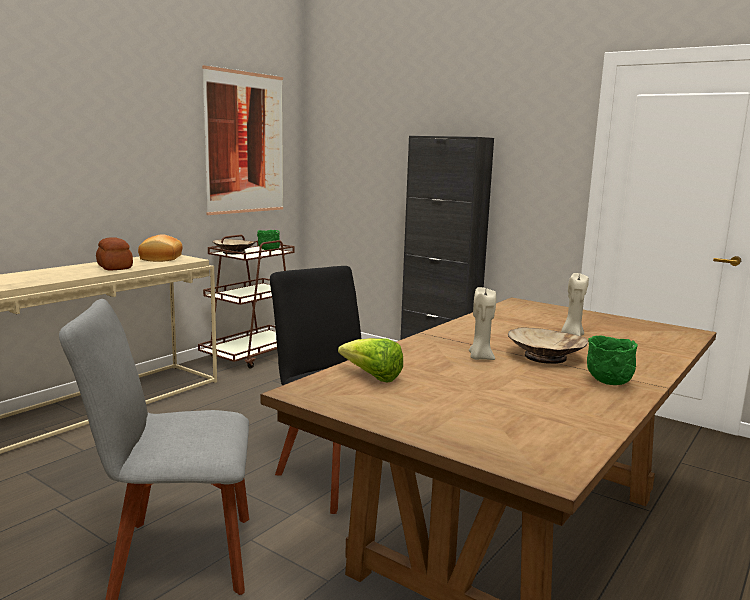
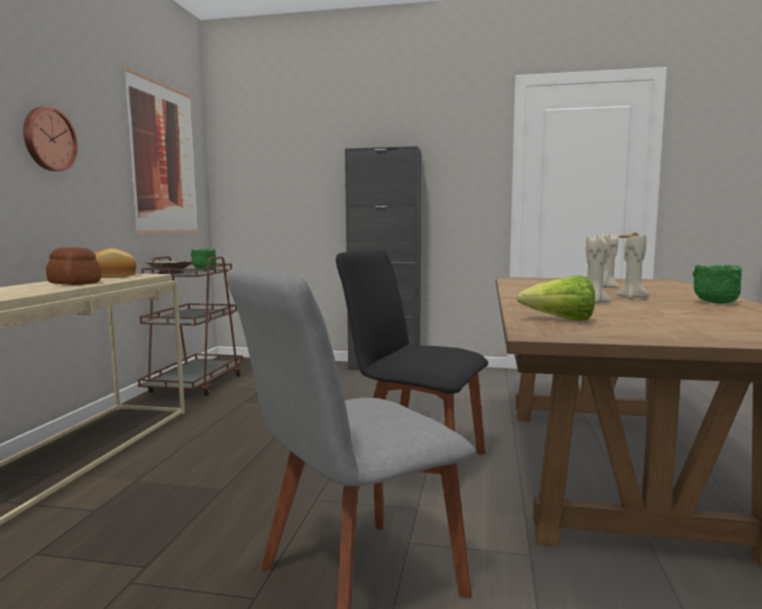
camera: 25 degrees left, 5 degrees down
(119, 142) = (48, 139): none -> wall clock
(545, 357) = (632, 297): beige bowl -> beige candle

